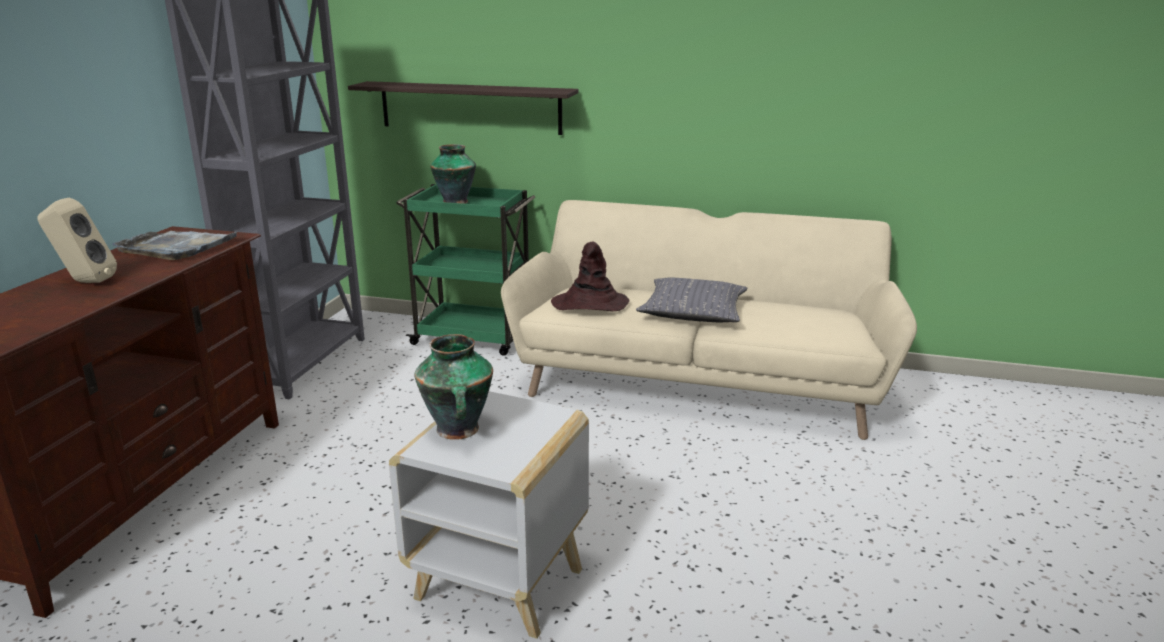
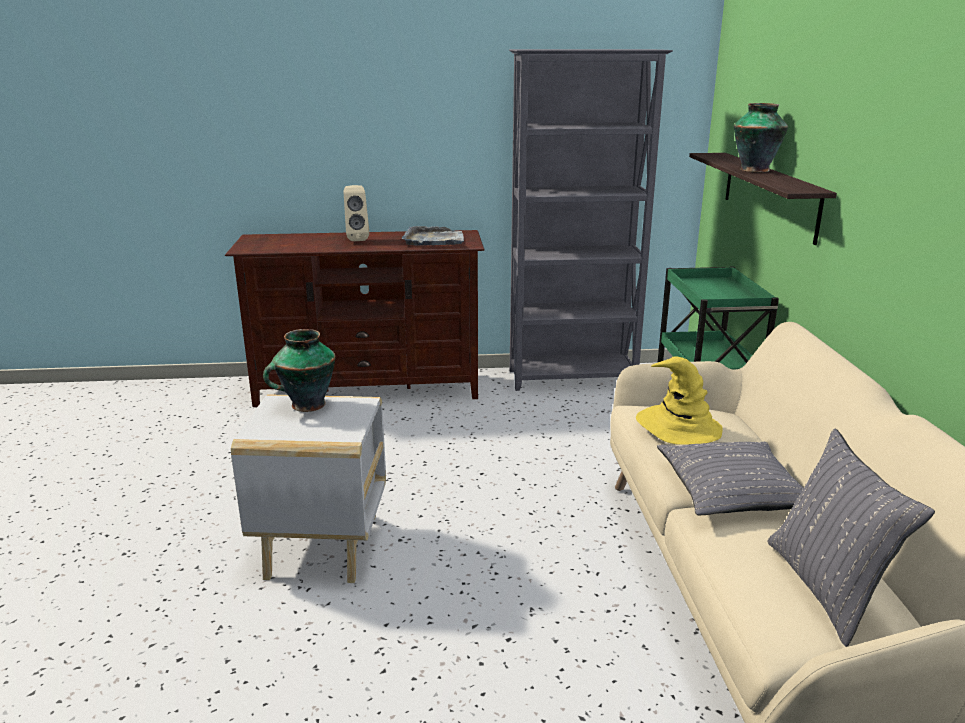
camera: 70 degrees right, 0 degrees up
(454, 202) = (714, 286): vase -> vase (755, 170)
(590, 304) = (677, 427): brown hat -> yellow hat
(813, 316) = (827, 588): none -> grey pillow

